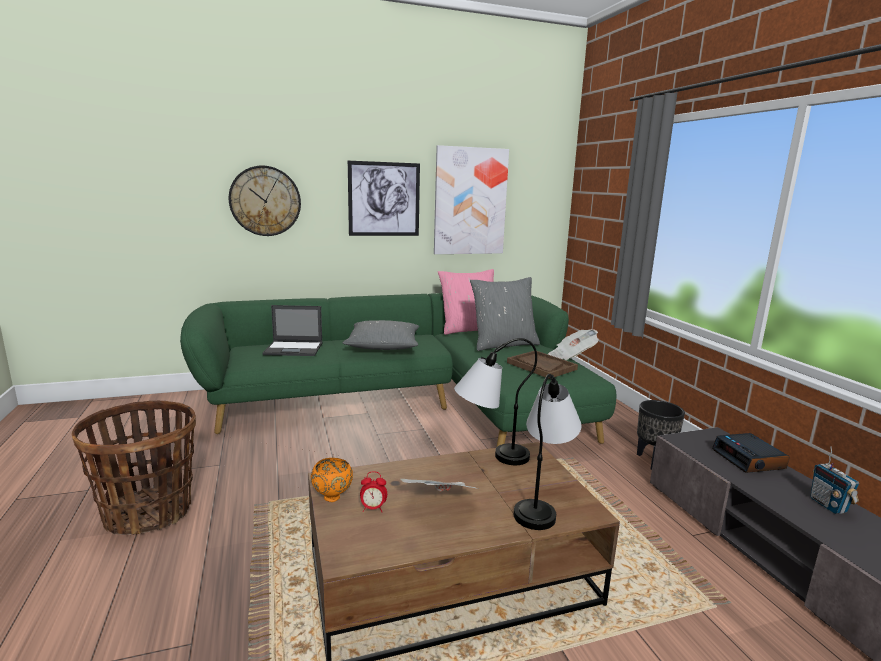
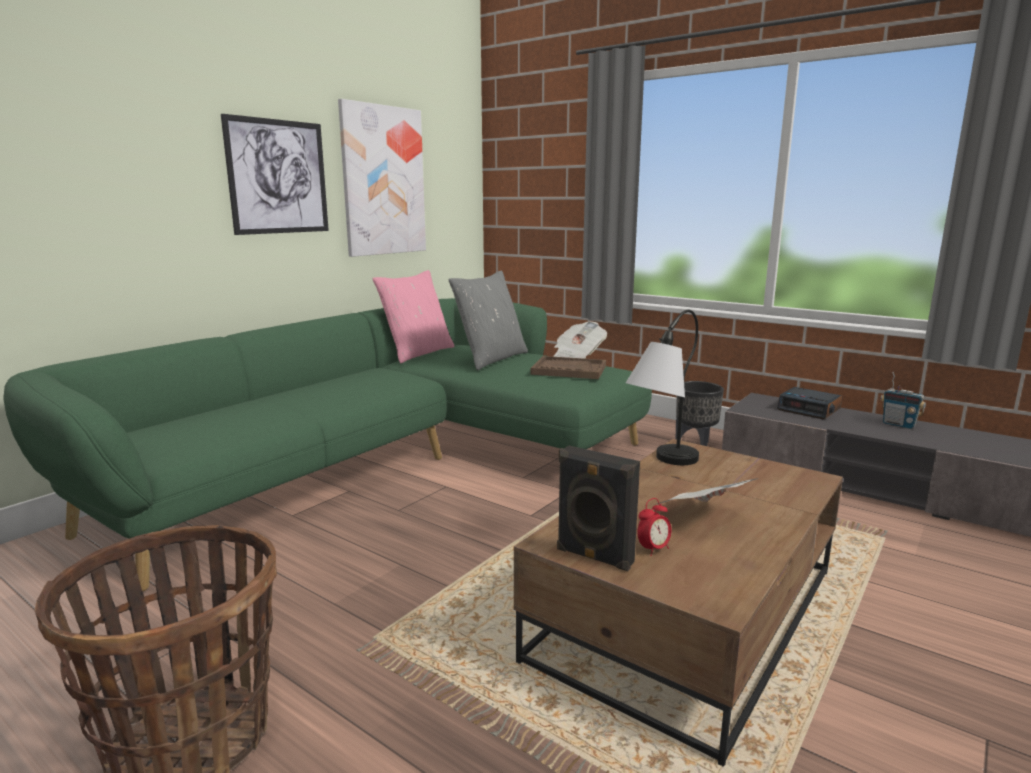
camera: 35 degrees left, 0 degrees up
(265, 201) = (91, 179): wall clock -> none
(294, 349) = (222, 419): laptop -> none
(333, 497) = (593, 557): orange bowl -> black speaker
(383, 345) = (346, 389): grey pillow -> none
(543, 501) = (770, 483): table lamp -> none

